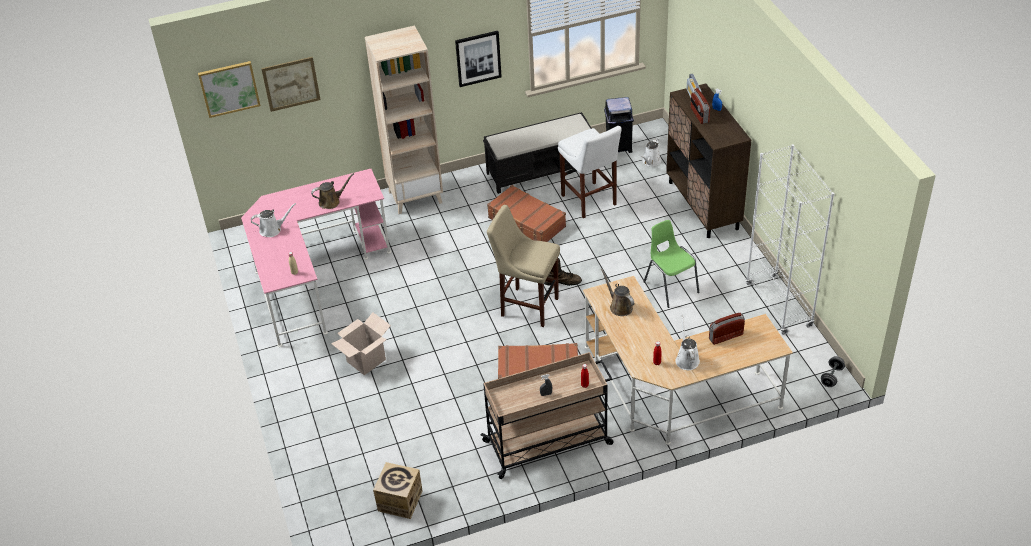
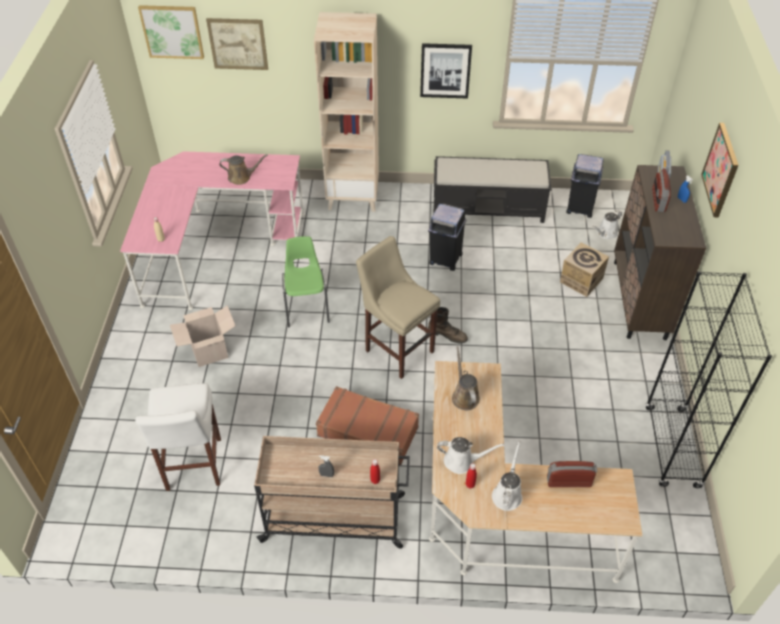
camera: 20 degrees right, 5 degrees up
(272, 229) = (170, 188): white watering can -> white watering can (462, 461)
(400, 501) = (148, 525): cardboard box -> cardboard box (581, 280)
(526, 223) = (445, 258): brown suitcase -> black trash can
(590, 201) = (521, 256): white stool -> white stool (193, 467)
(670, 287) = (559, 381): green chair -> green chair (307, 307)
(743, 76) = (721, 170): none -> picture
(779, 305) = (672, 447): white bookcase -> black bookcase
(831, 377) = (696, 564): grey dumbbell -> none

